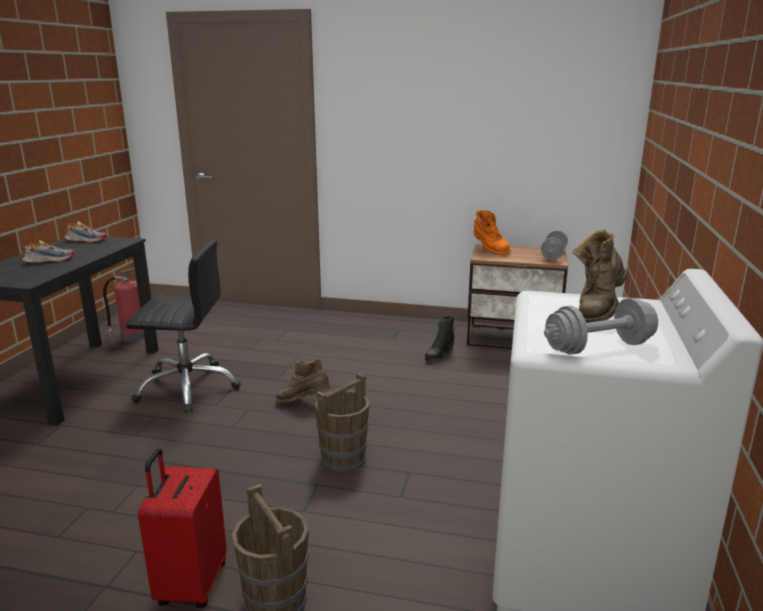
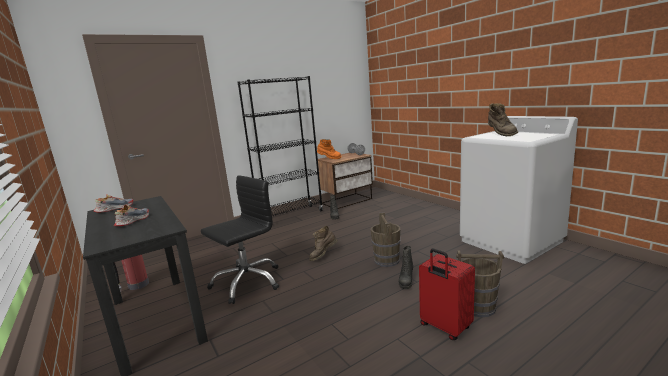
camera: 45 degrees left, 5 degrees down
(296, 500) = (406, 281): none -> black boot
(396, 326) = (291, 216): none -> black bookcase
(598, 347) = (535, 137): grey dumbbell -> none

